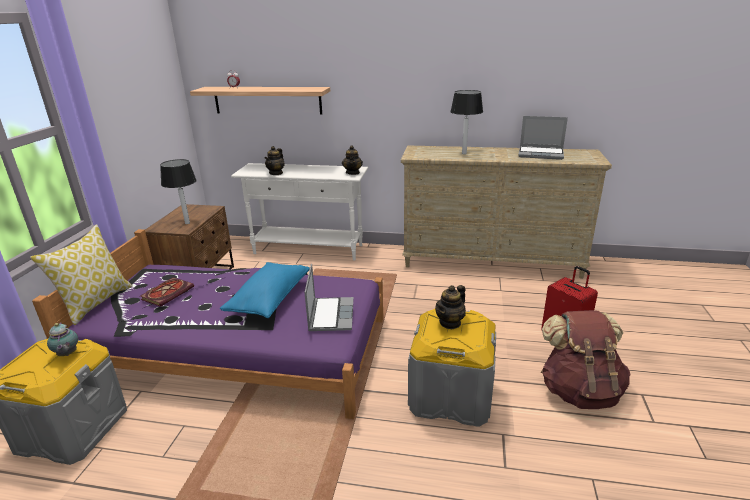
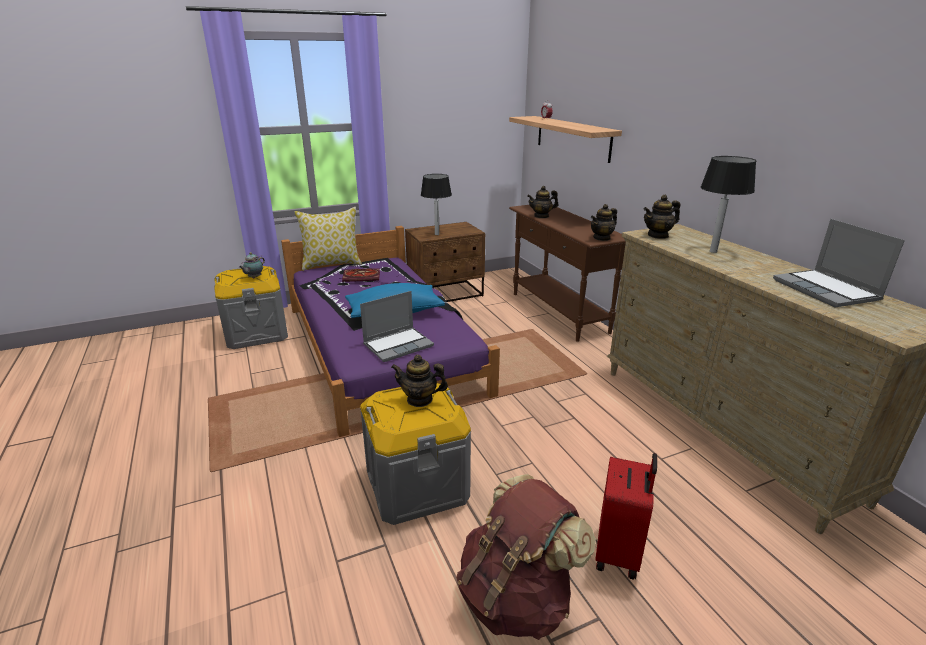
camera: 55 degrees right, 0 degrees up
(308, 250) = (558, 312): white console table -> brown console table
(421, 154) = (658, 235): none -> teapot

